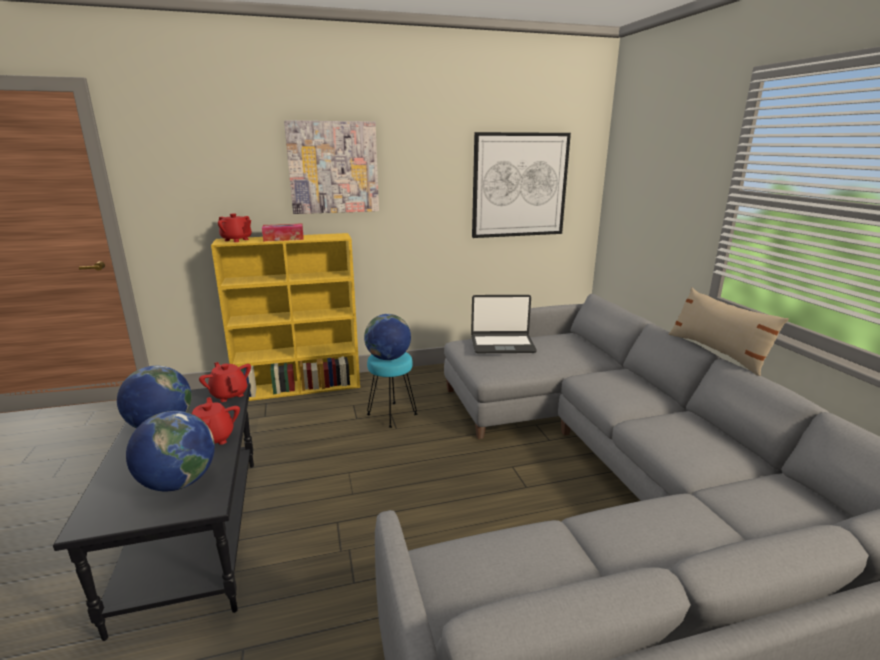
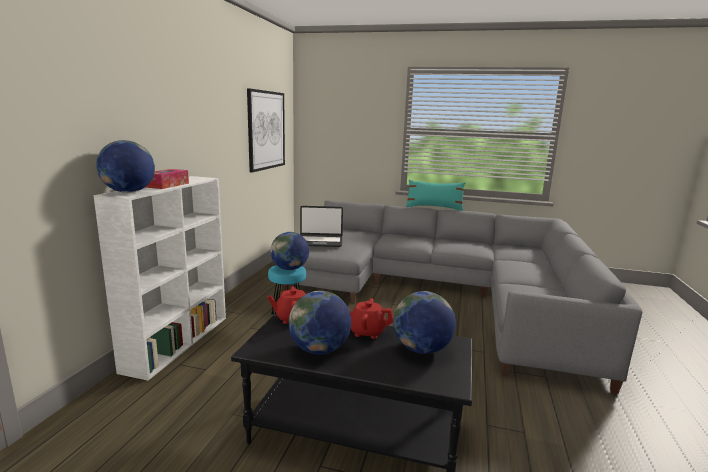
camera: 60 degrees left, 5 degrees down
(236, 240) = (128, 192): red teapot -> globe
(300, 387) = (178, 342): yellow bookcase -> white bookcase
(333, 167) = (176, 113): picture -> none
(502, 344) = (320, 242): laptop -> laptop turned 60 degrees clockwise
(717, 352) = (434, 208): beige pillow -> turquoise pillow

